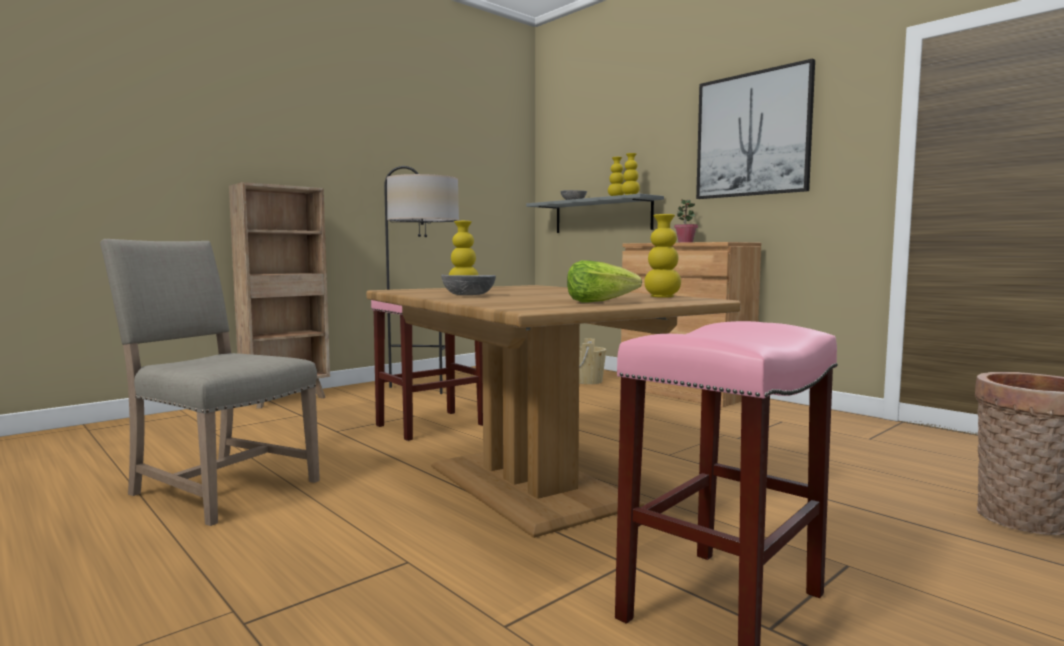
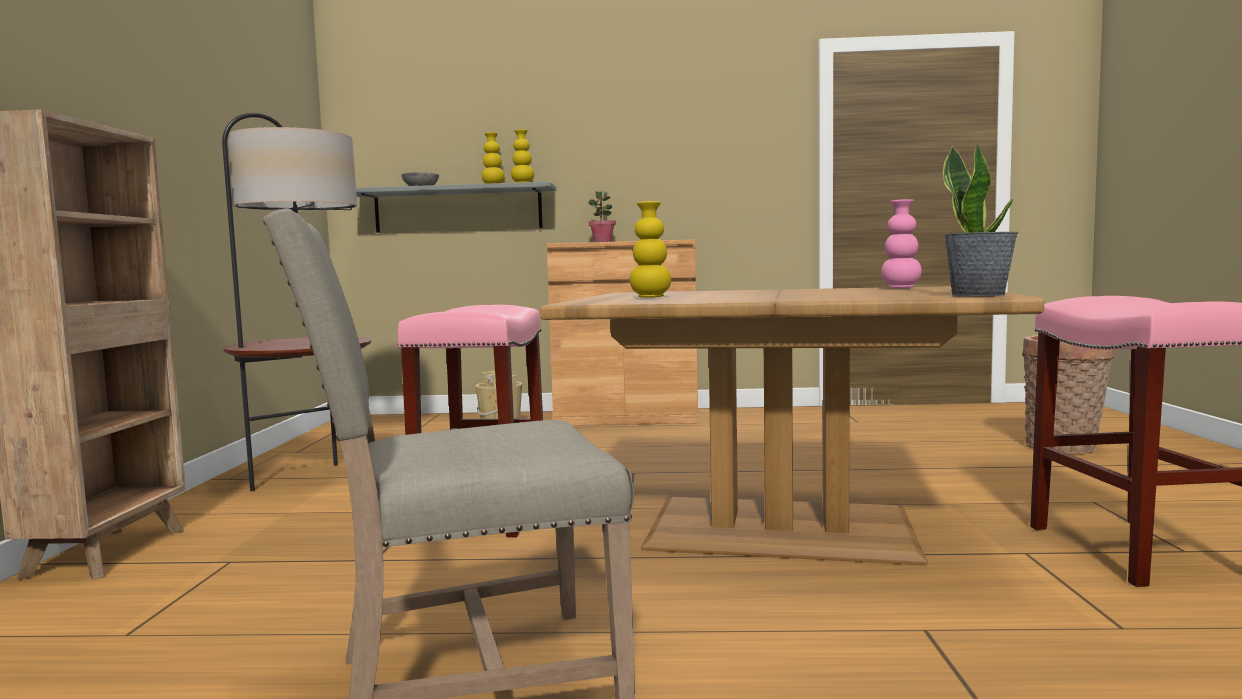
camera: 45 degrees left, 0 degrees up
(468, 295) = (753, 297): grey bowl -> none
(540, 307) = (978, 295): none -> potted plant
(599, 302) = (937, 291): lettuce -> none
(662, 297) = (901, 287): yellow vase -> pink vase
(752, 134) = (669, 123): picture -> none

